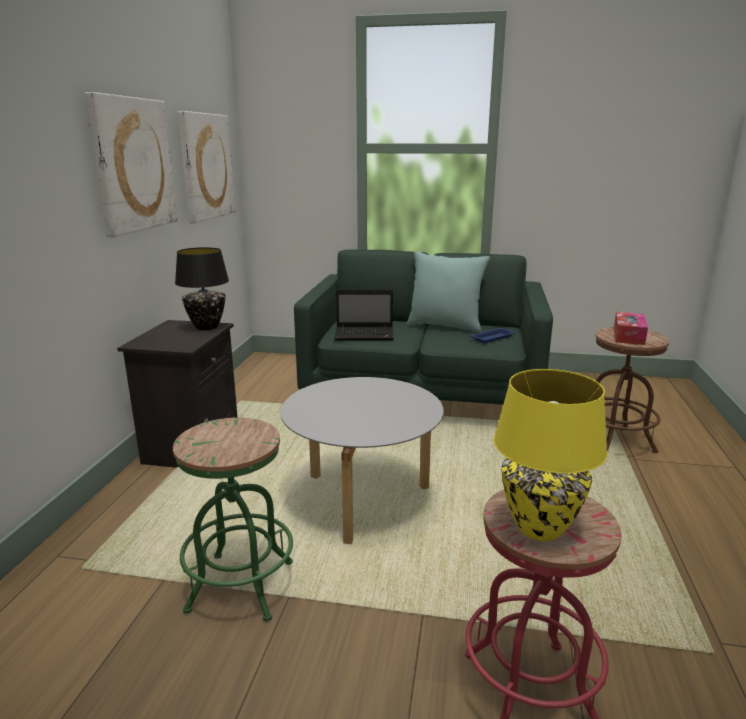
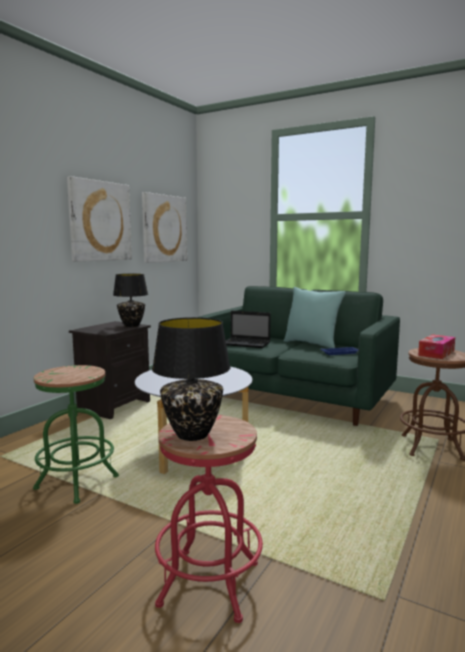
camera: 20 degrees right, 10 degrees down
(539, 527) = (193, 434): yellow table lamp -> black table lamp

